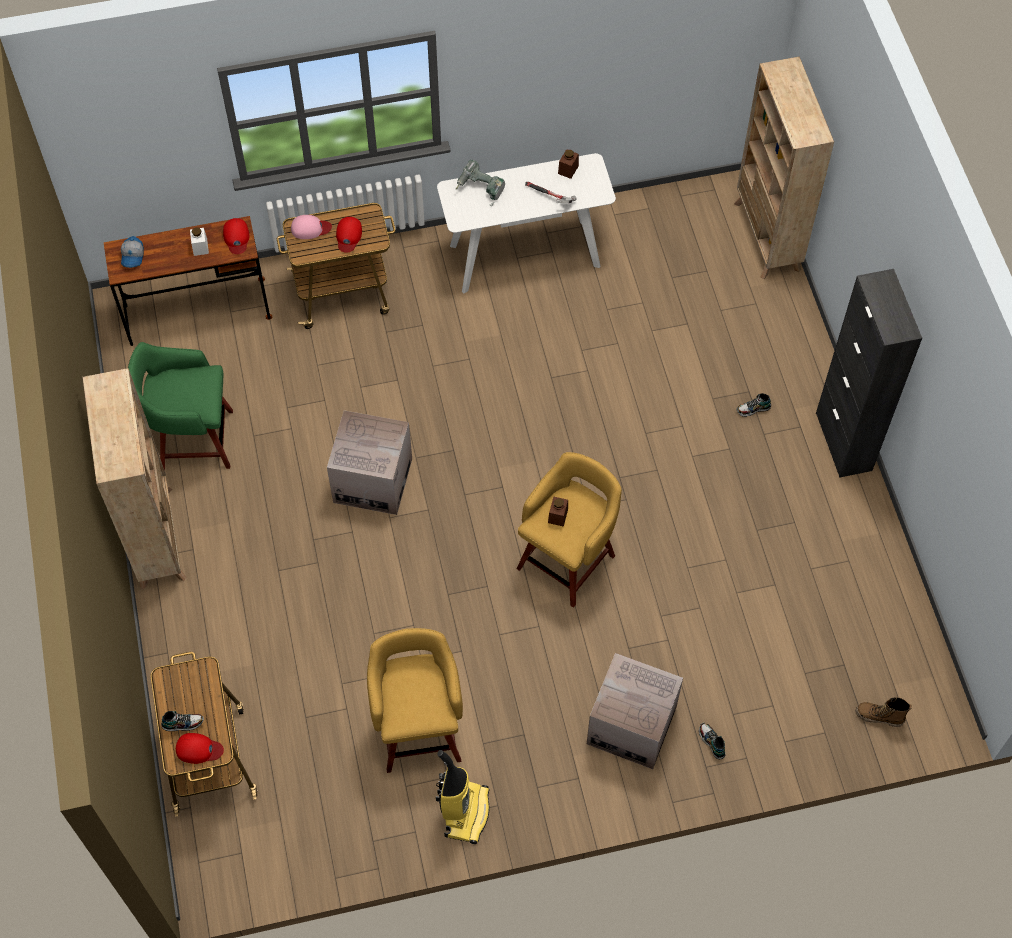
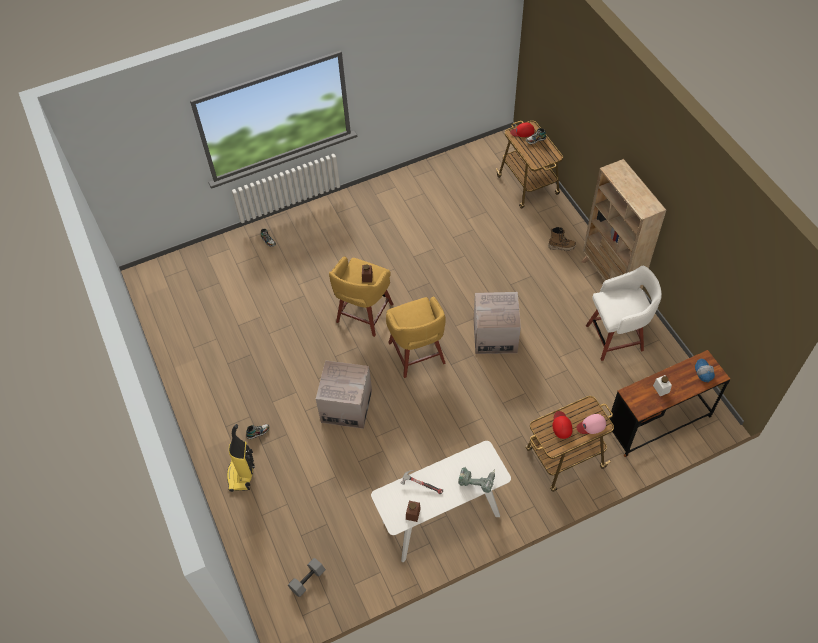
camera: 170 degrees right, 5 degrees down
(193, 439) = (616, 337): green stool -> white stool
(236, 237) = (639, 401): red cap -> none
(419, 728) = (425, 218): yellow stool -> yellow stool (417, 355)
(465, 812) = (390, 188): vacuum cleaner -> vacuum cleaner (242, 474)
(631, 725) = (312, 240): cardboard box -> cardboard box (346, 406)
(704, 223) = (307, 579): none -> grey dumbbell
(766, 237) = (256, 577): beige bookcase -> none
(843, 441) = (196, 422): black cabinet -> none
(879, 717) = (177, 269): boot -> boot (561, 246)

